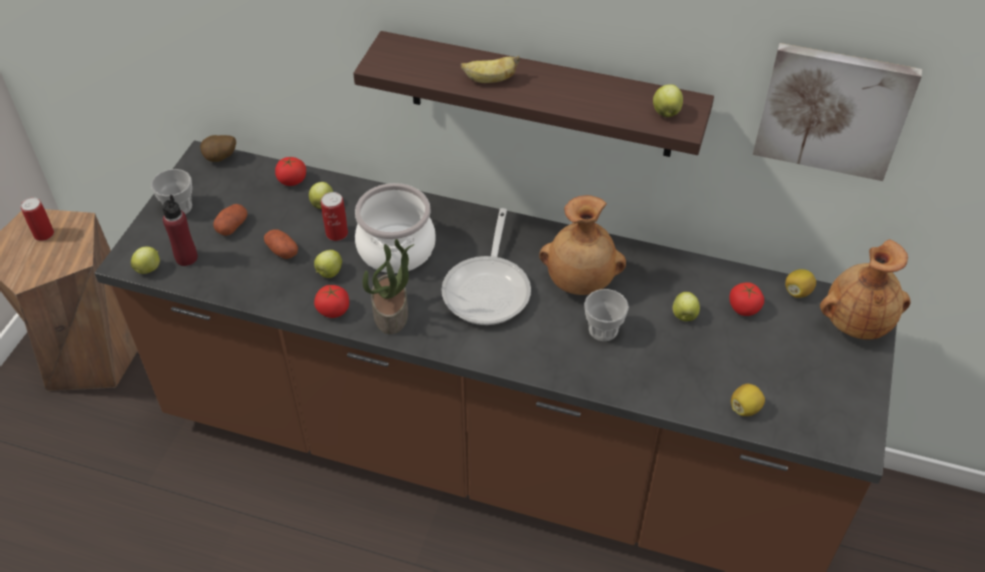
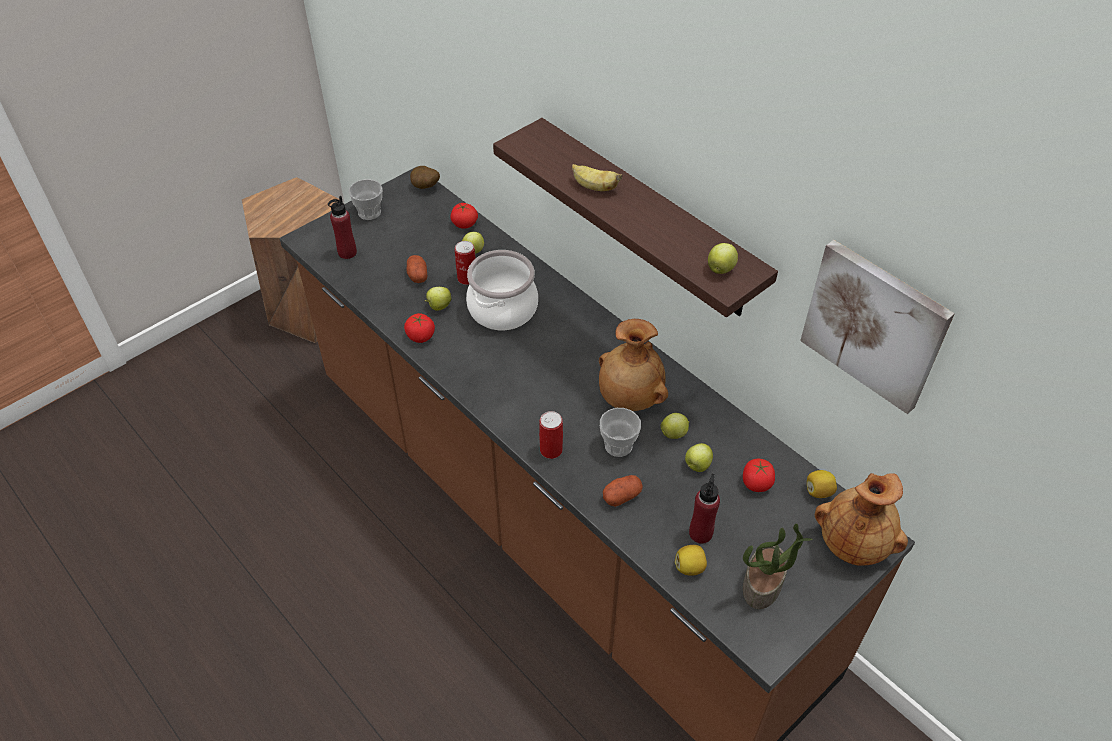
camera: 30 degrees right, 0 degrees up
(44, 234) = (295, 201): can -> can (551, 450)
(149, 268) = (316, 250): apple -> apple (674, 433)
(232, 226) = (396, 242): potato -> potato (622, 496)
(391, 313) = (461, 357): potted plant -> potted plant (763, 585)
(489, 289) = (550, 371): frying pan -> none
(731, 374) = (700, 533): none -> red bottle

